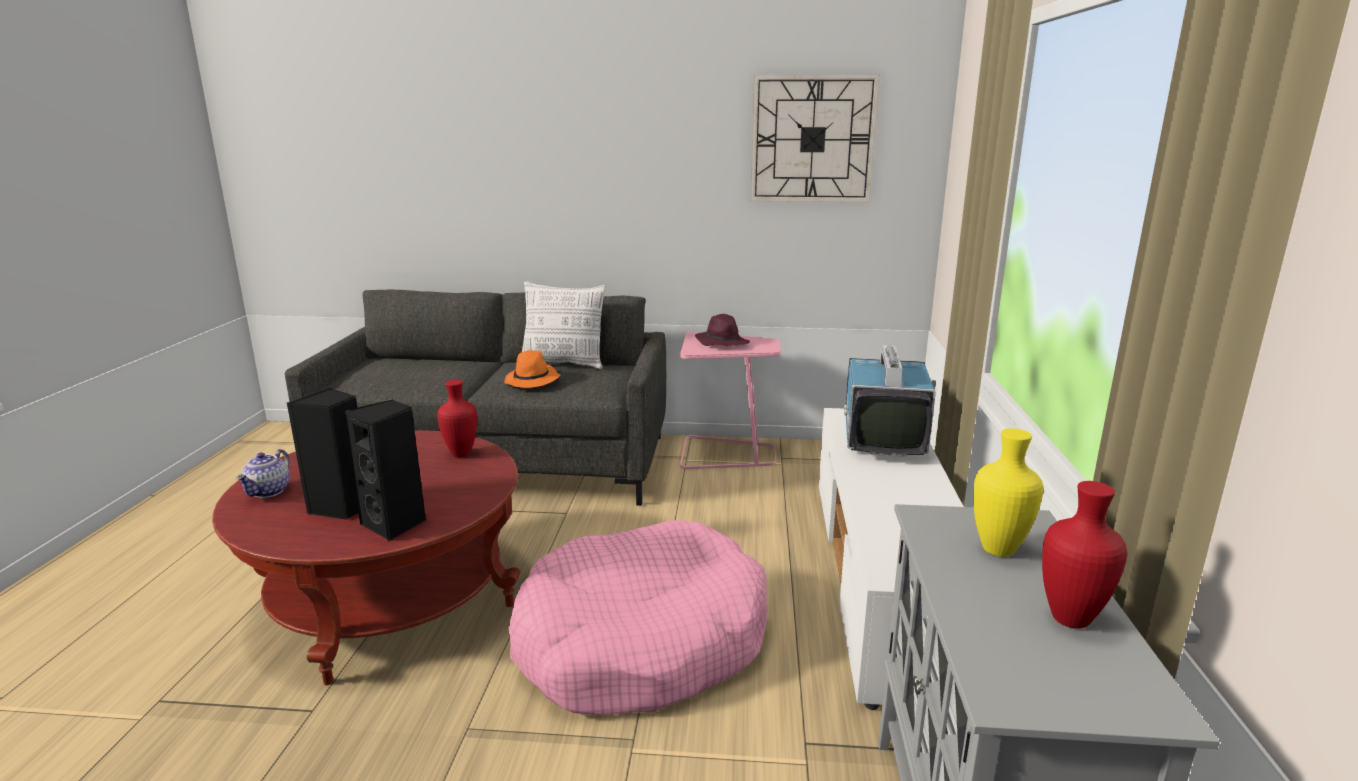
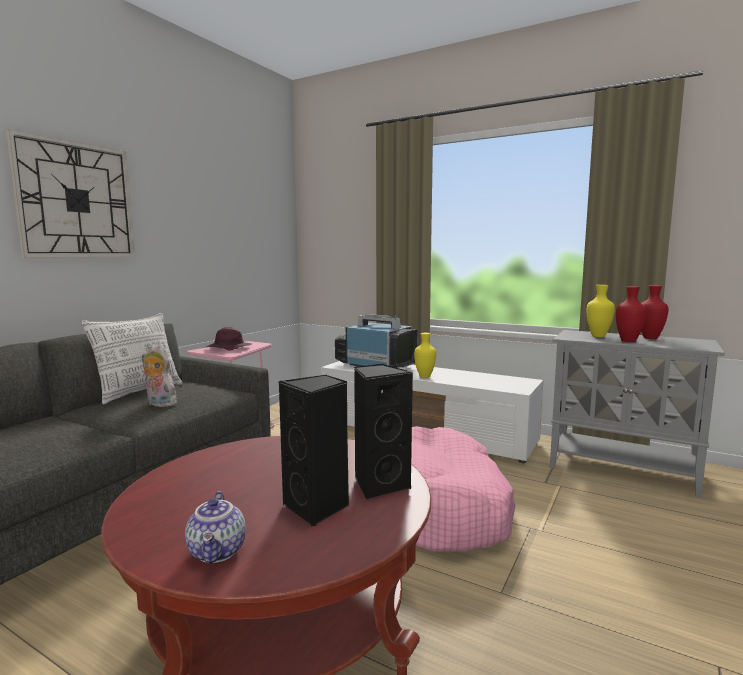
camera: 65 degrees left, 10 degrees down
(269, 492) = (218, 552): teapot -> teapot turned 45 degrees clockwise
(462, 454) = (260, 449): red vase -> red vase (627, 341)
(532, 381) = (159, 404): orange hat -> plush toy
(812, 139) = (241, 206): wall clock -> wall clock (76, 200)
(866, 483) = (424, 377): none -> yellow vase

